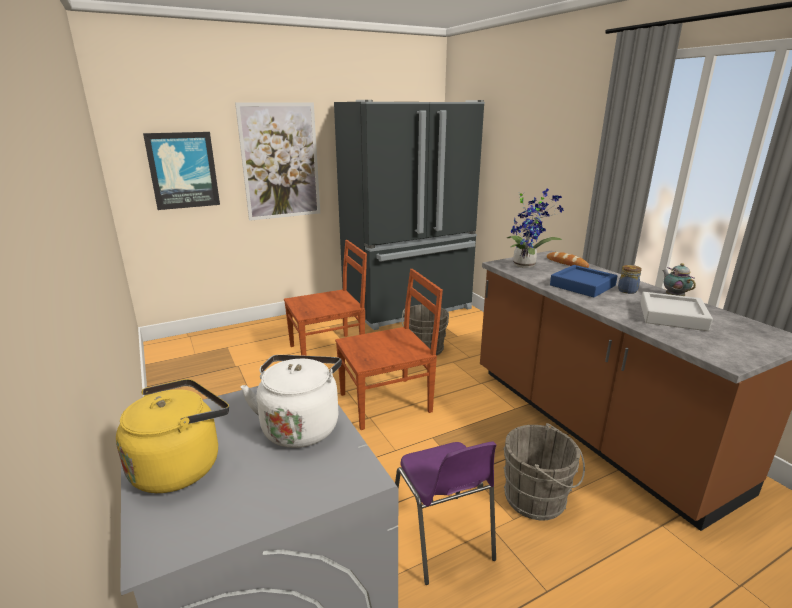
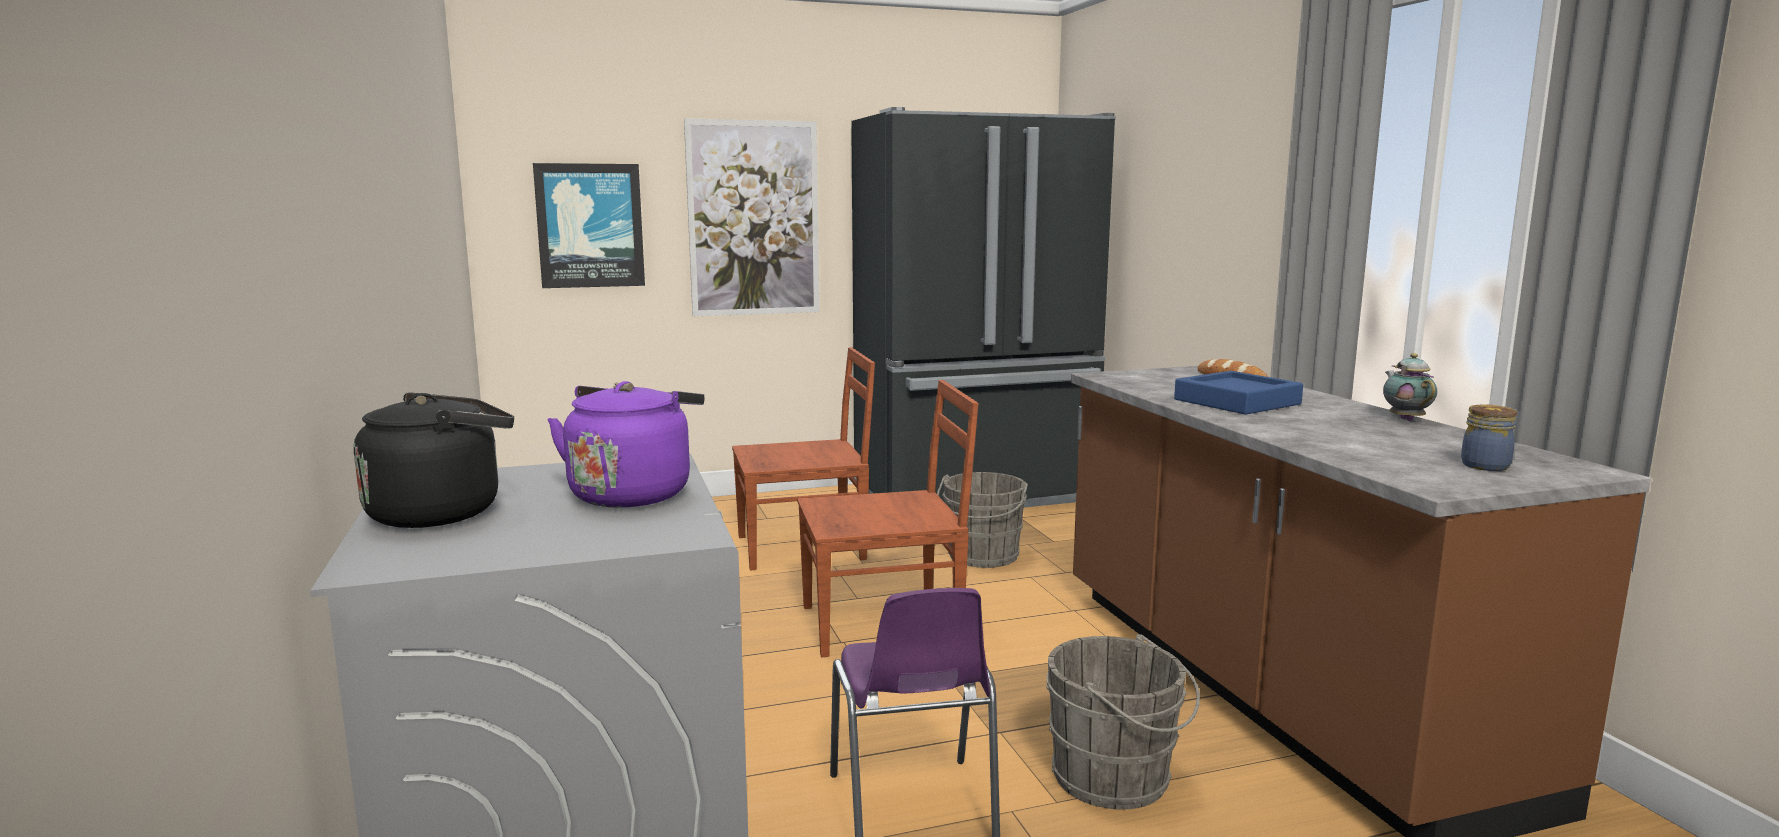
camera: 10 degrees right, 10 degrees down
(181, 465) = (443, 512): yellow kettle -> black kettle
(301, 426) = (633, 493): white kettle -> purple kettle
(526, 265) = (1152, 378): potted plant -> none
(627, 290) = (1318, 410): jar -> jar (1484, 465)
(672, 316) = (1378, 439): grey tray -> none

